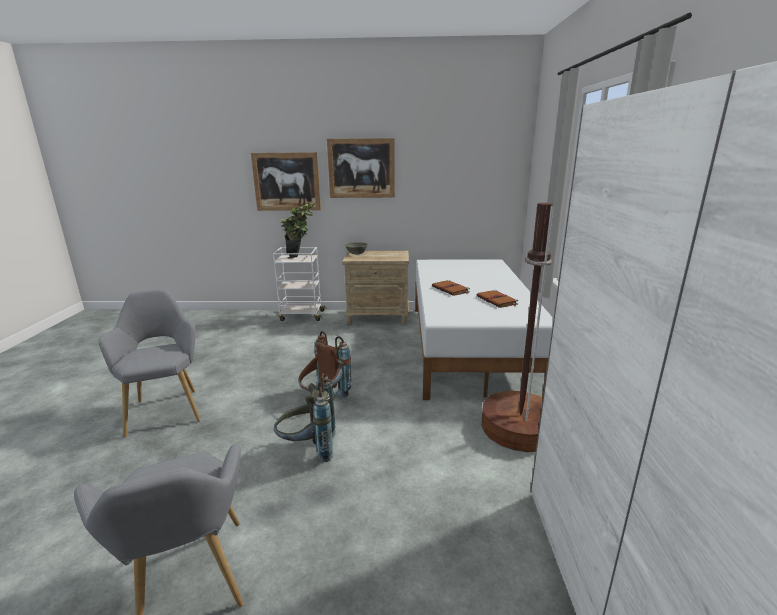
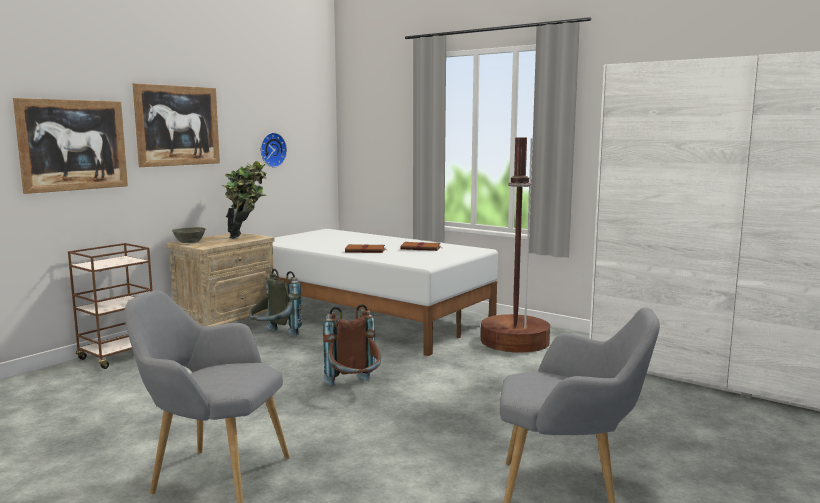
camera: 55 degrees left, 10 degrees down
(301, 258) = (119, 261): potted plant -> potted plant (246, 236)
(301, 315) = (119, 356): white cart -> brown cart
(308, 449) = (434, 414): grey backpack -> grey backpack (274, 336)
(448, 188) = (271, 150): none -> wall clock

